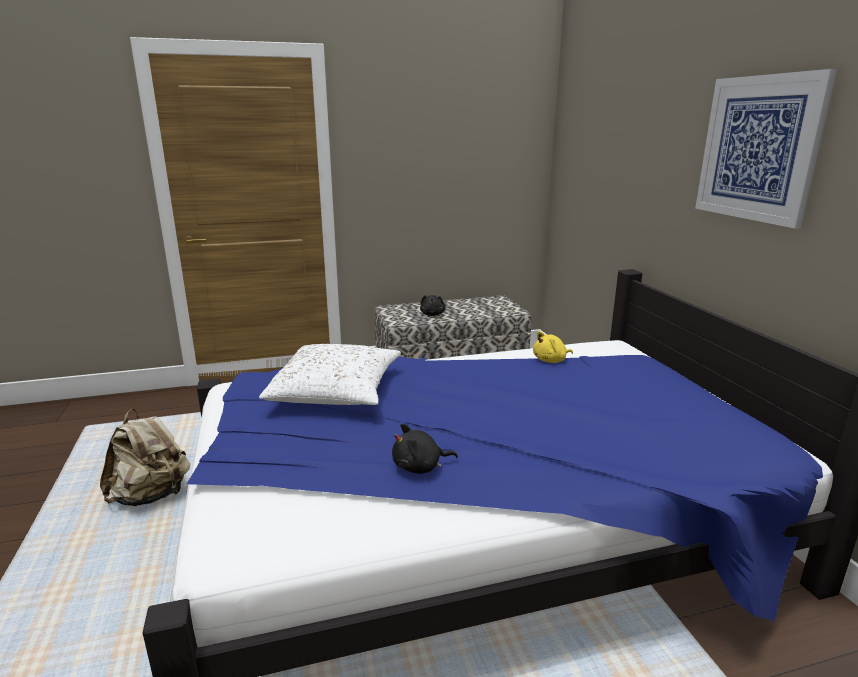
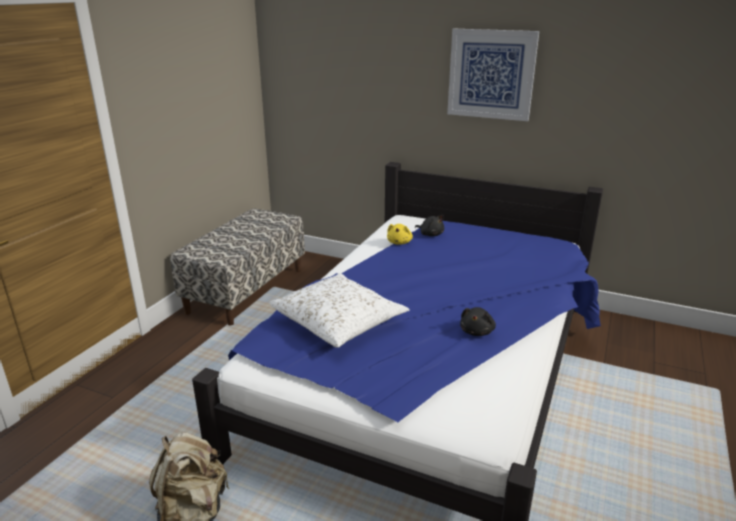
camera: 50 degrees left, 5 degrees up
(432, 314) = (236, 243): black plush toy -> black plush toy (430, 234)

